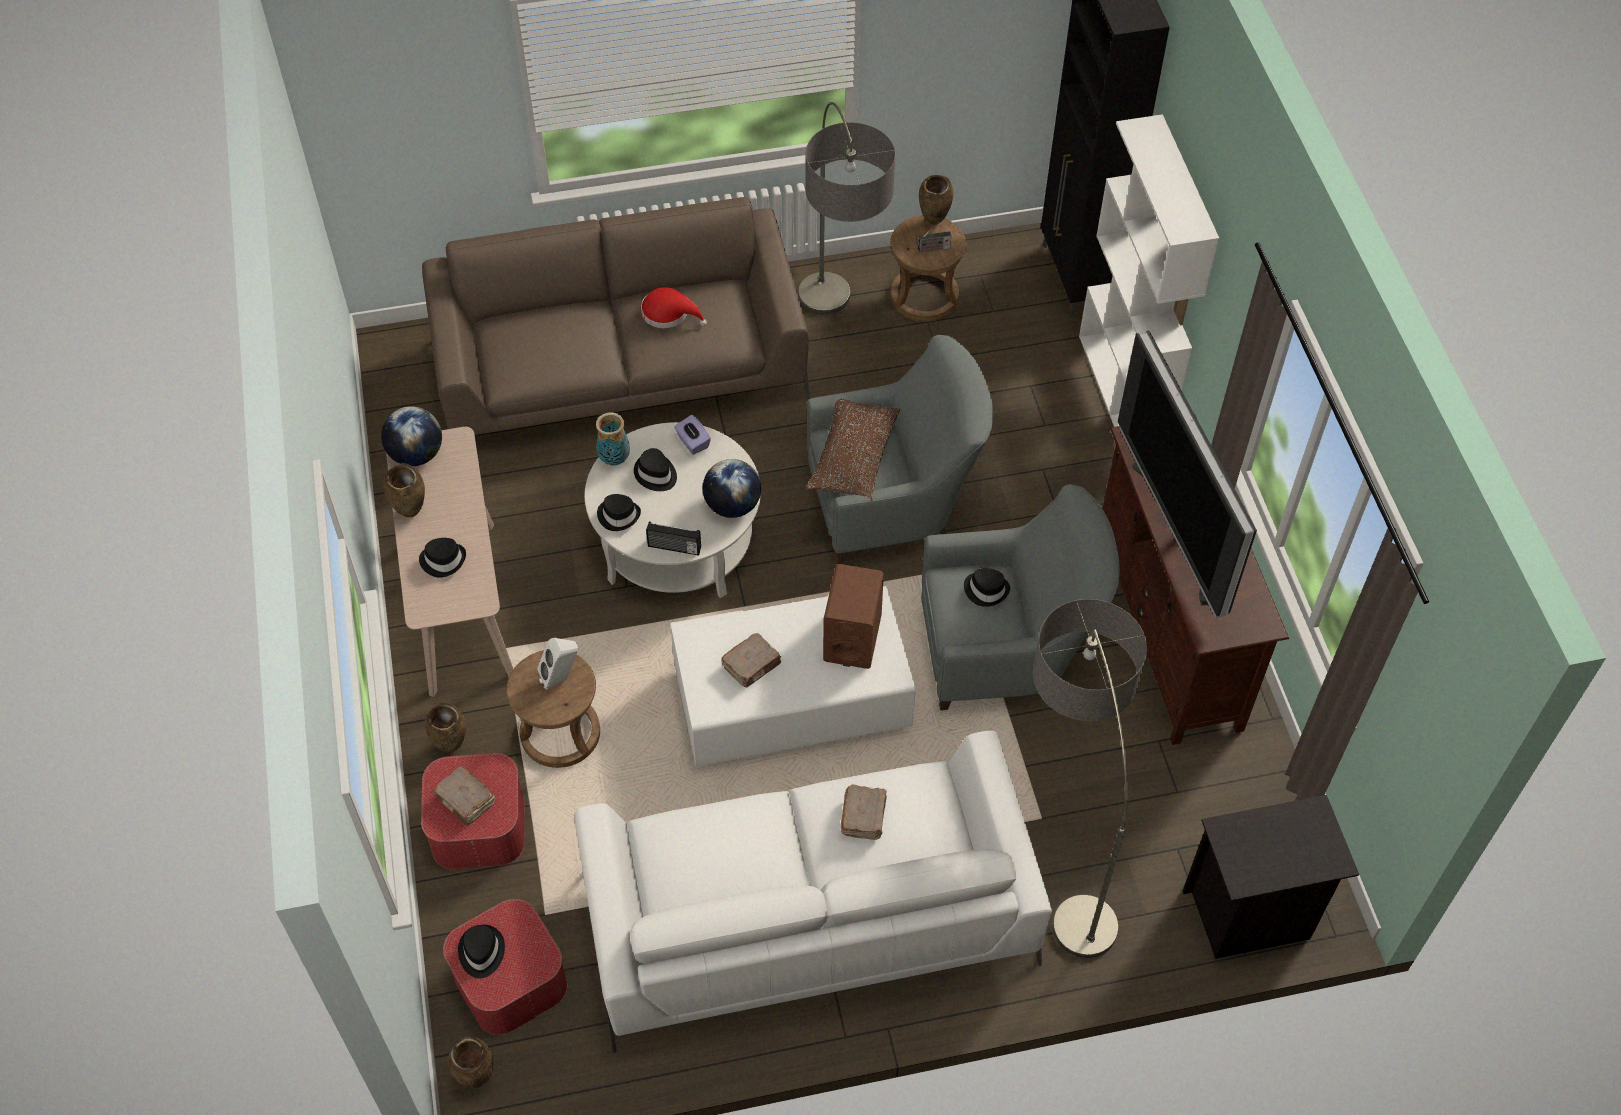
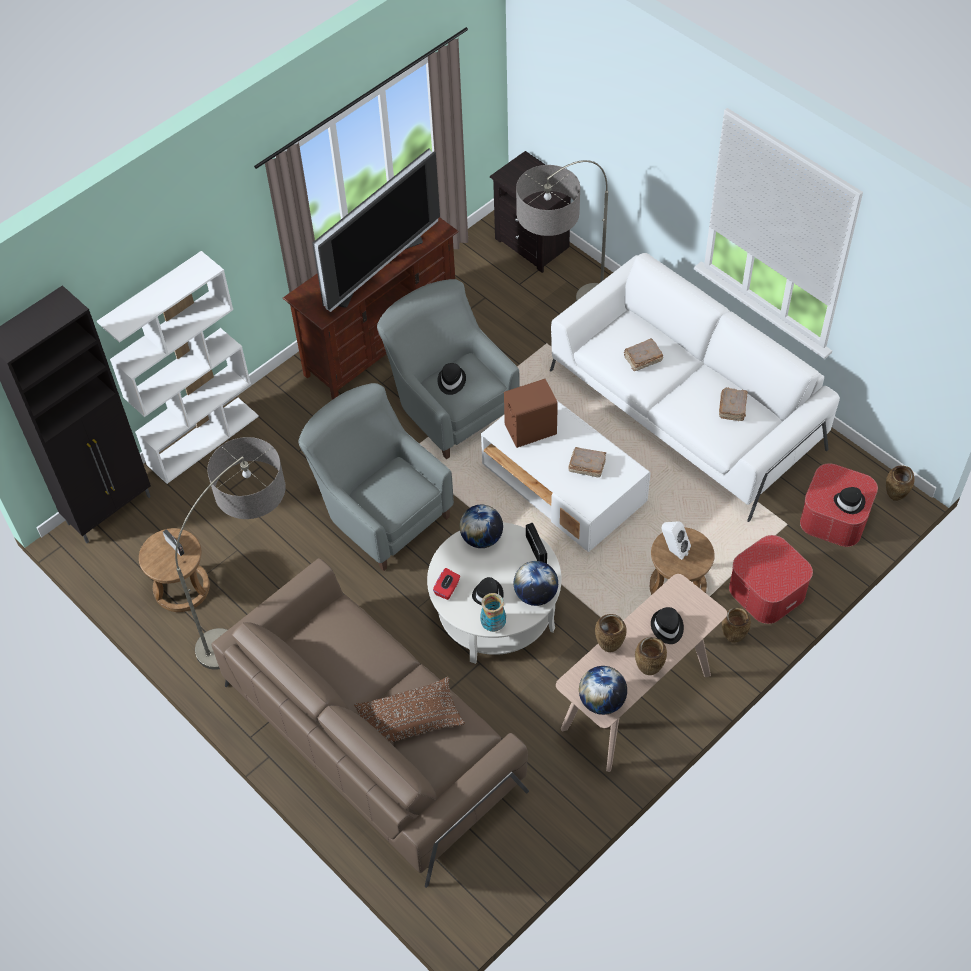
camera: 120 degrees left, 0 degrees up
(466, 801) = (777, 567): brown book -> brown book (733, 408)
(619, 515) = (535, 594): black hat -> globe
(669, 313) = (348, 663): red hat -> none
(692, 442) = (447, 589): purple tissue box -> red tissue box
(853, 458) = (399, 493): brown pillow -> brown pillow (410, 720)
(934, 222) = (147, 559): brown vase -> brown vase (609, 647)

